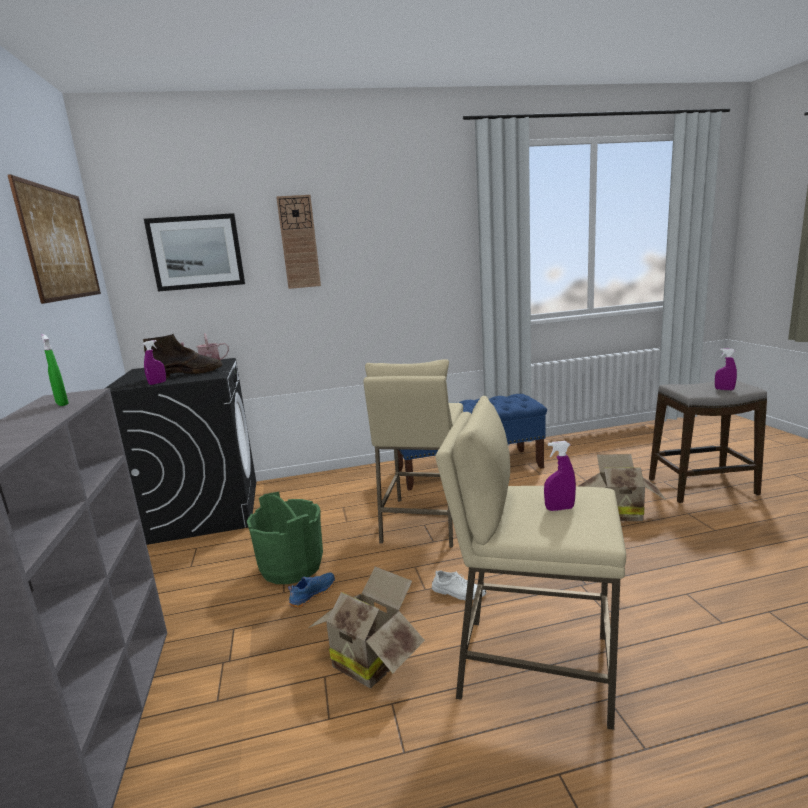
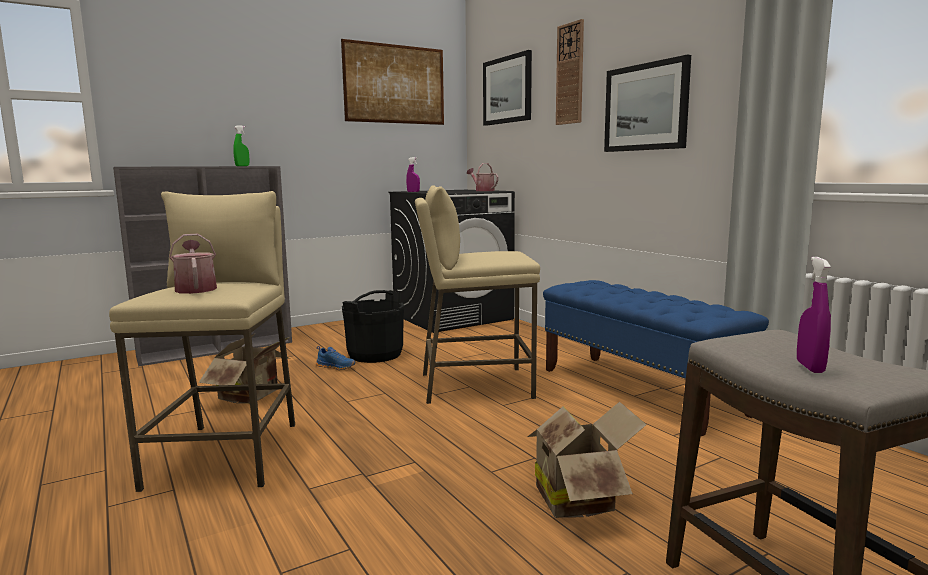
camera: 70 degrees right, 5 degrees down
(188, 373) = (446, 191): brown boot -> none
(291, 567) = (375, 354): green bucket -> black bucket
(391, 273) = (646, 107): none -> picture
(458, 592) = (343, 414): white shoe -> none
(559, 509) = (195, 288): purple spray bottle -> watering can

